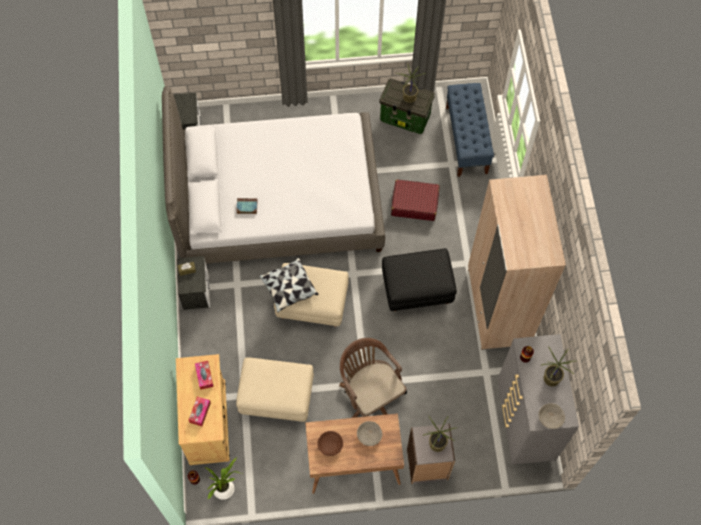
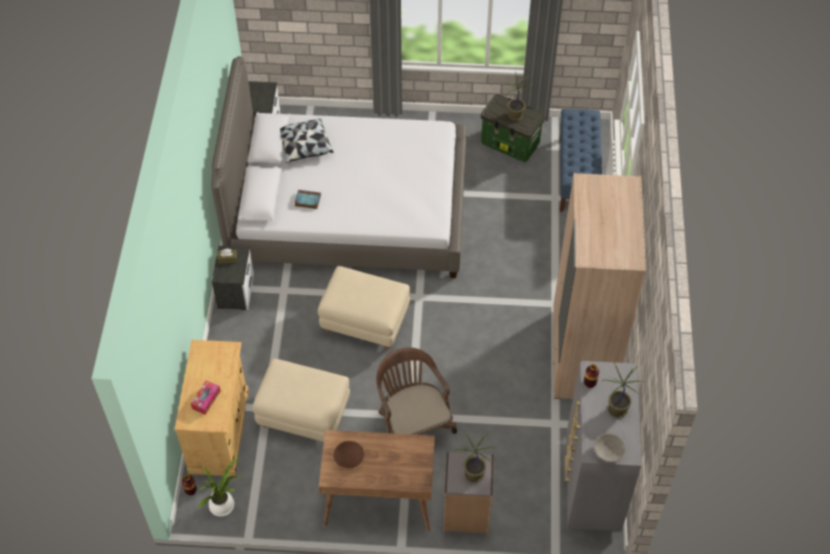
camera: 10 degrees right, 10 degrees down
(204, 376) = (219, 363): tissue box -> none
(288, 288) = (337, 292): pillow -> pillow (304, 146)
(369, 435) = (396, 454): grey bowl -> none
(414, 203) = (504, 233): red suitcase -> none
(416, 291) = (489, 325): black ottoman -> none

